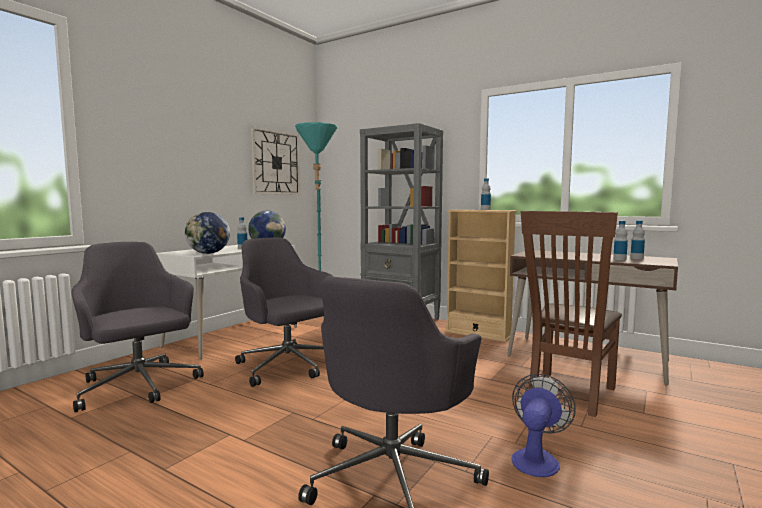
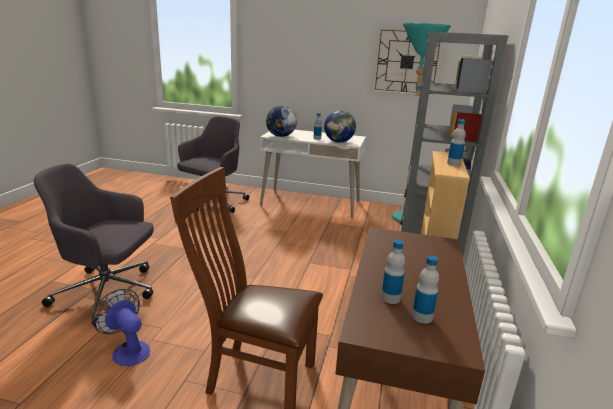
camera: 70 degrees right, 15 degrees up
(288, 366) = (263, 232): grey office chair -> none
(536, 458) = (127, 350): fan -> fan turned 150 degrees counterclockwise

